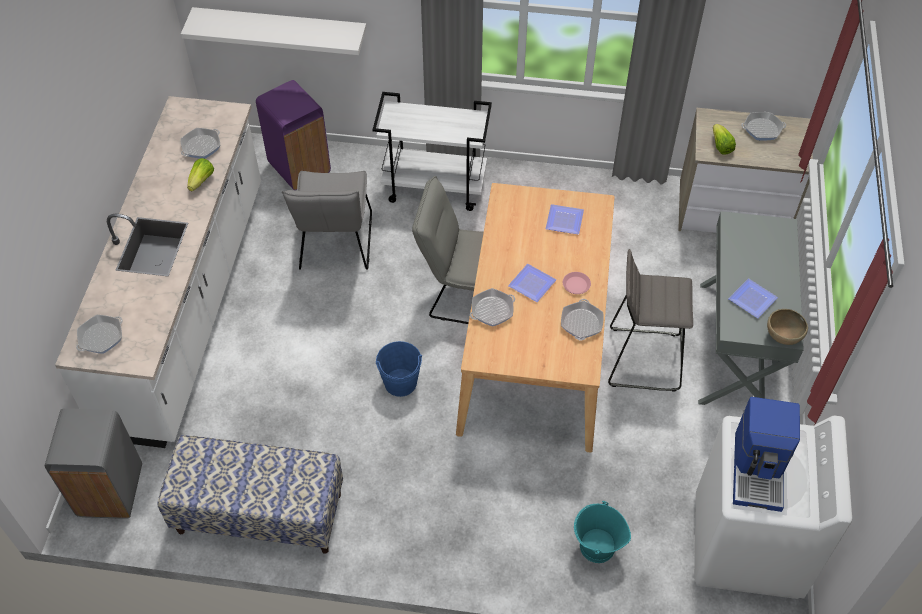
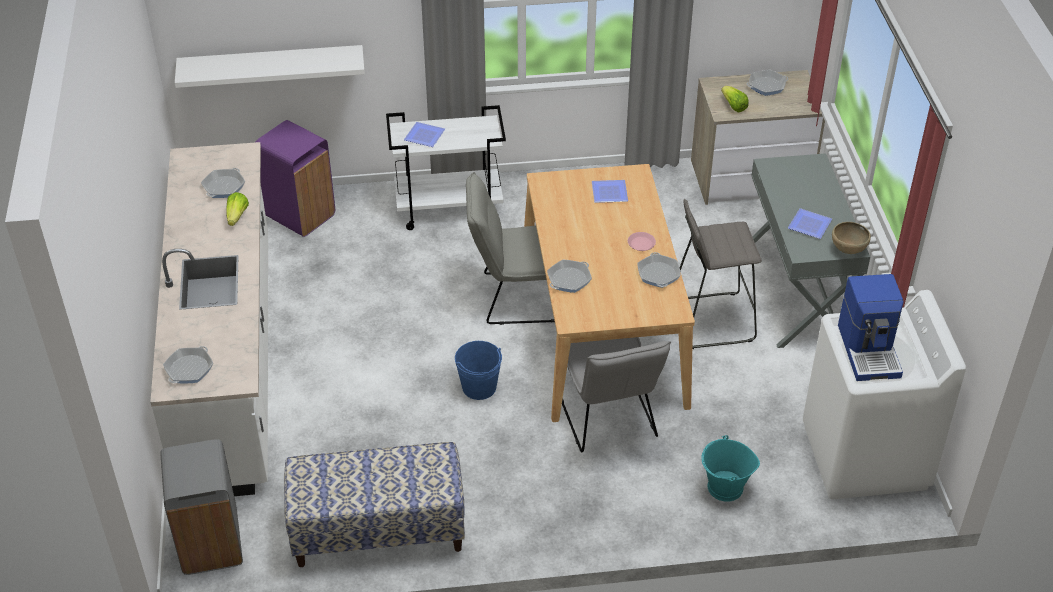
camera: 15 degrees left, 10 degrees down
(335, 246) = (365, 279): grey chair -> grey chair (608, 419)
(530, 284) = (597, 251): plate -> plate (423, 136)

